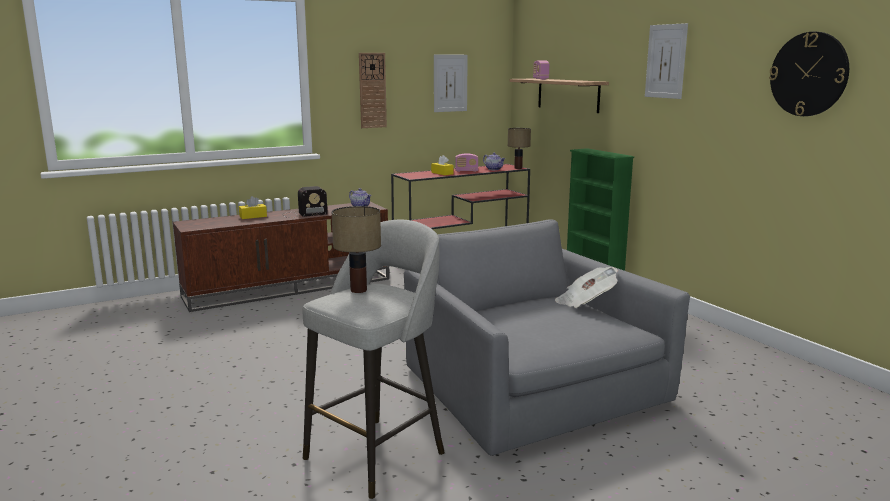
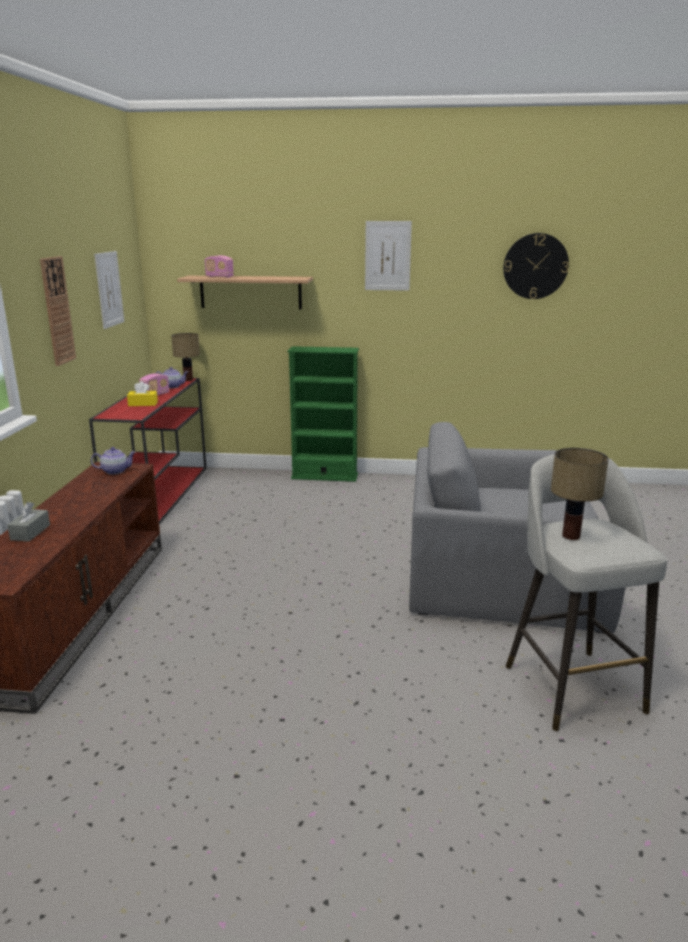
camera: 55 degrees left, 5 degrees up
(253, 216) = (30, 532): yellow tissue box -> grey tissue box
(303, 214) = (84, 504): radio -> none
(585, 302) = (510, 485): newspaper -> none

